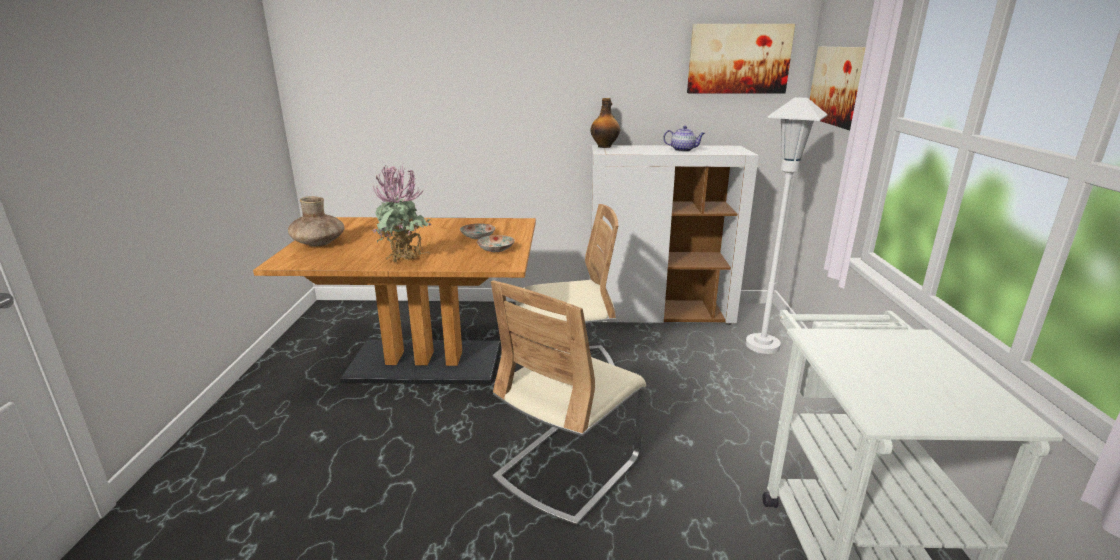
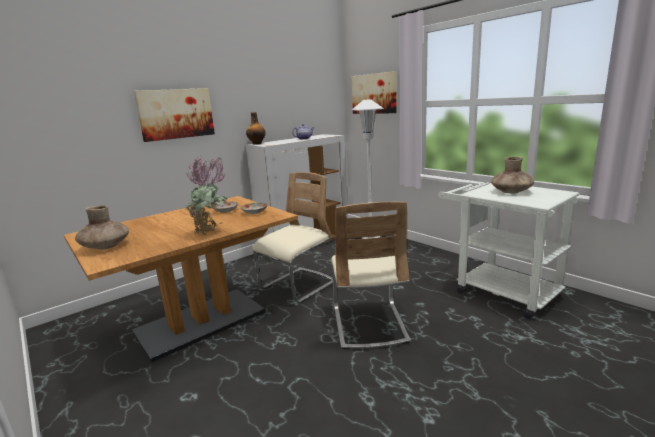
camera: 40 degrees left, 5 degrees down
(738, 59) = (313, 85): picture -> picture (176, 114)
(895, 364) = (511, 192): none -> brown vase

